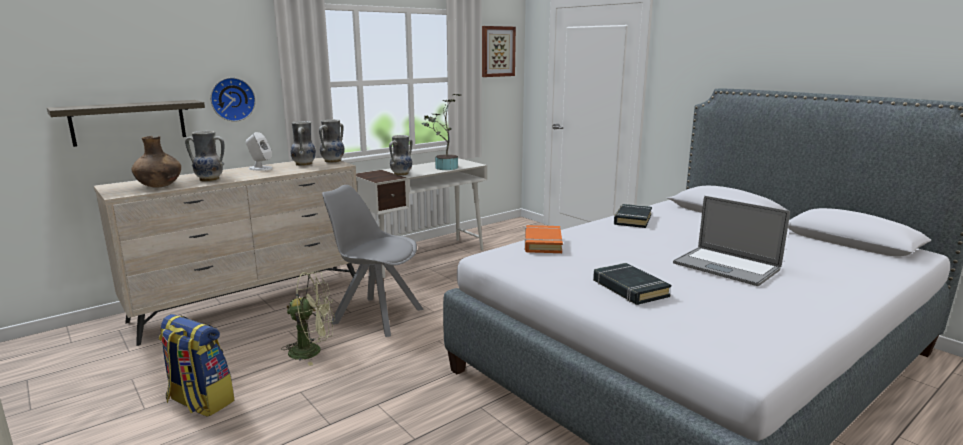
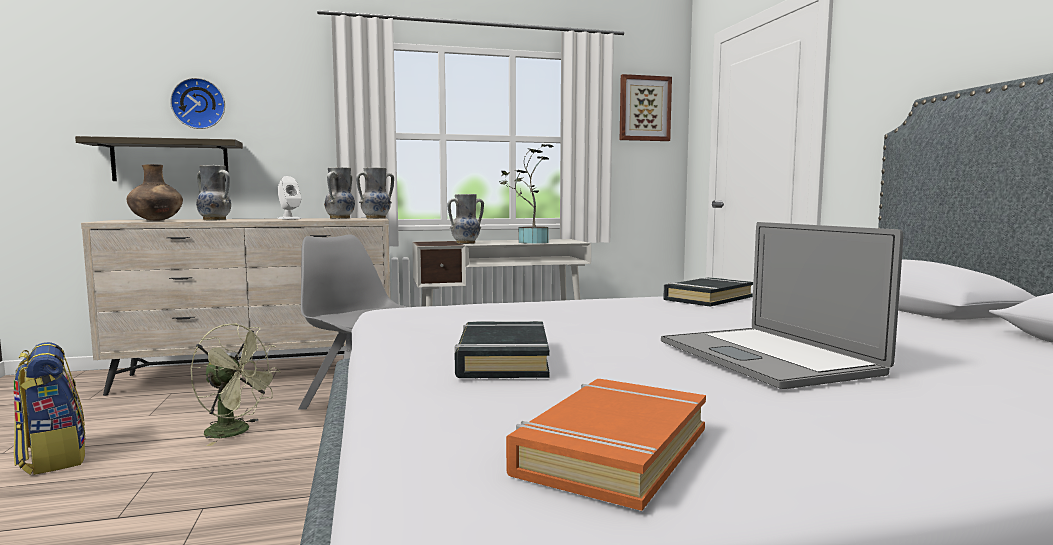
camera: 25 degrees right, 10 degrees down
(232, 99) = (284, 145): wall clock -> wall clock (199, 104)
(542, 243) = (494, 303): orange book -> orange book (612, 451)

